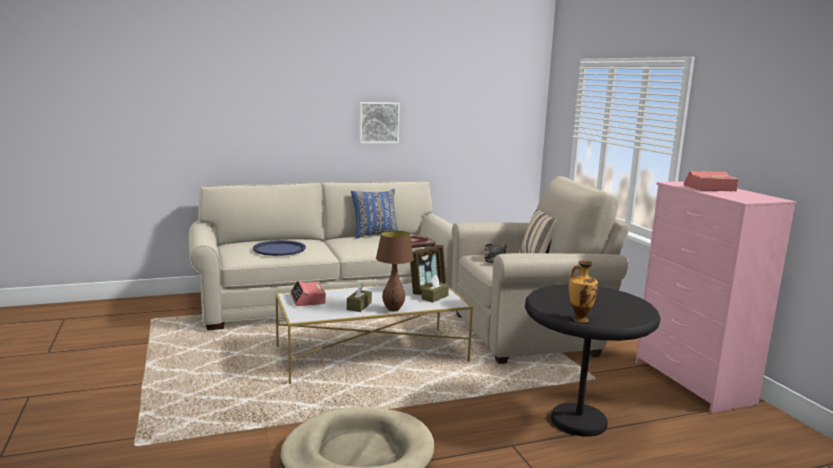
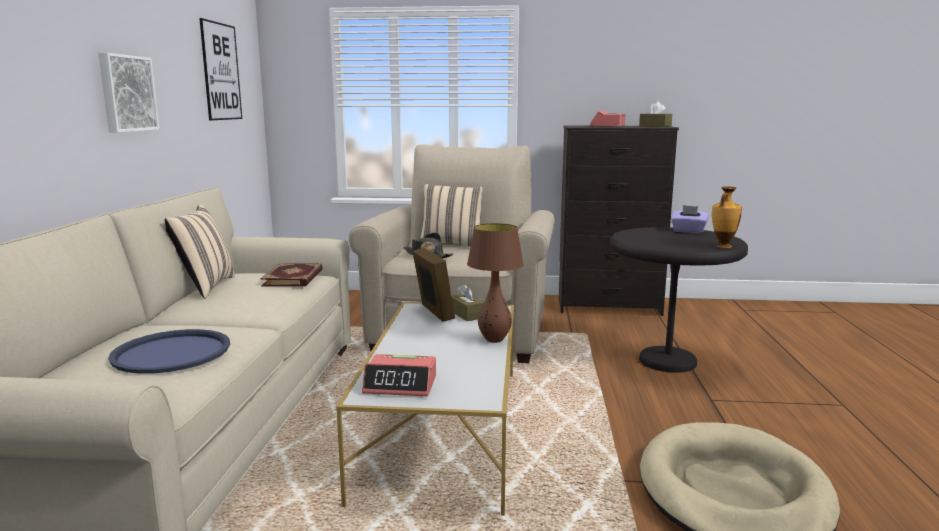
camera: 65 degrees left, 0 degrees up
(359, 306) = (464, 356): brown tissue box -> brown tissue box (655, 126)
(374, 234) = (204, 287): blue pillow -> beige pillow
(485, 107) = (221, 72): none -> picture
(634, 307) = (688, 231): none -> purple tissue box
(692, 383) = (609, 306): pink dresser -> black dresser

